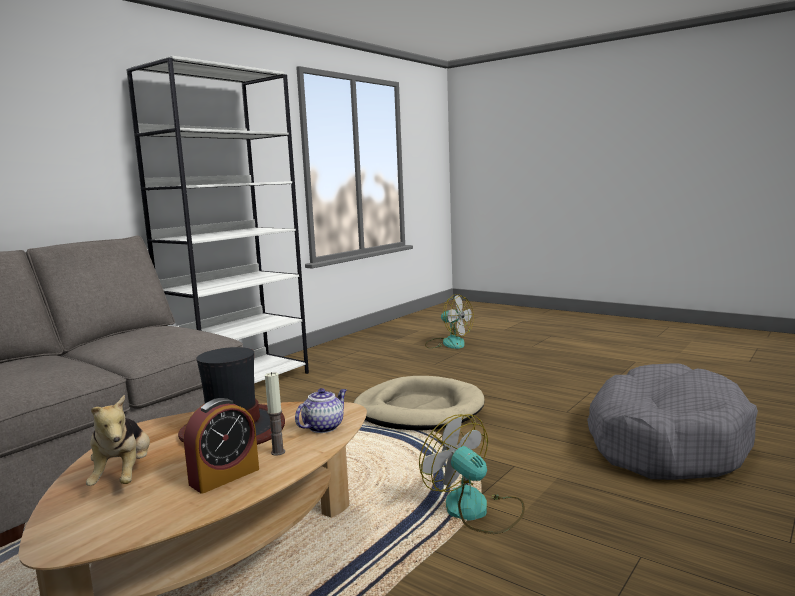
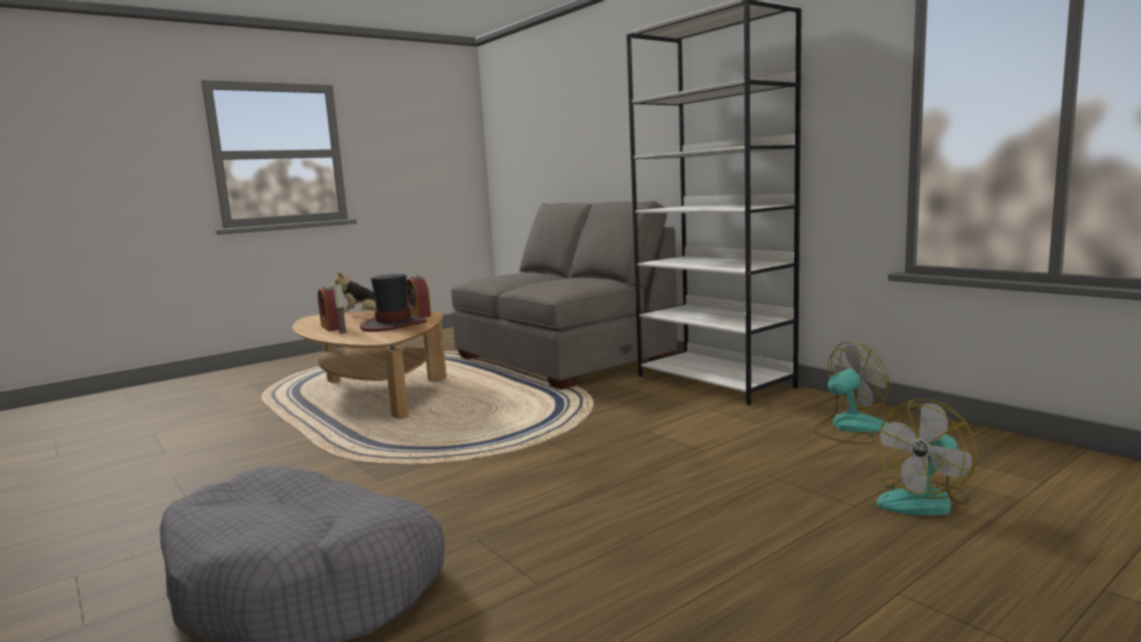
camera: 105 degrees right, 0 degrees up
(151, 432) = (419, 315): none -> alarm clock
(323, 427) = (361, 337): teapot -> none
(418, 409) = (571, 452): beige dog bed -> none
(476, 510) = (333, 456): fan -> fan (849, 428)

